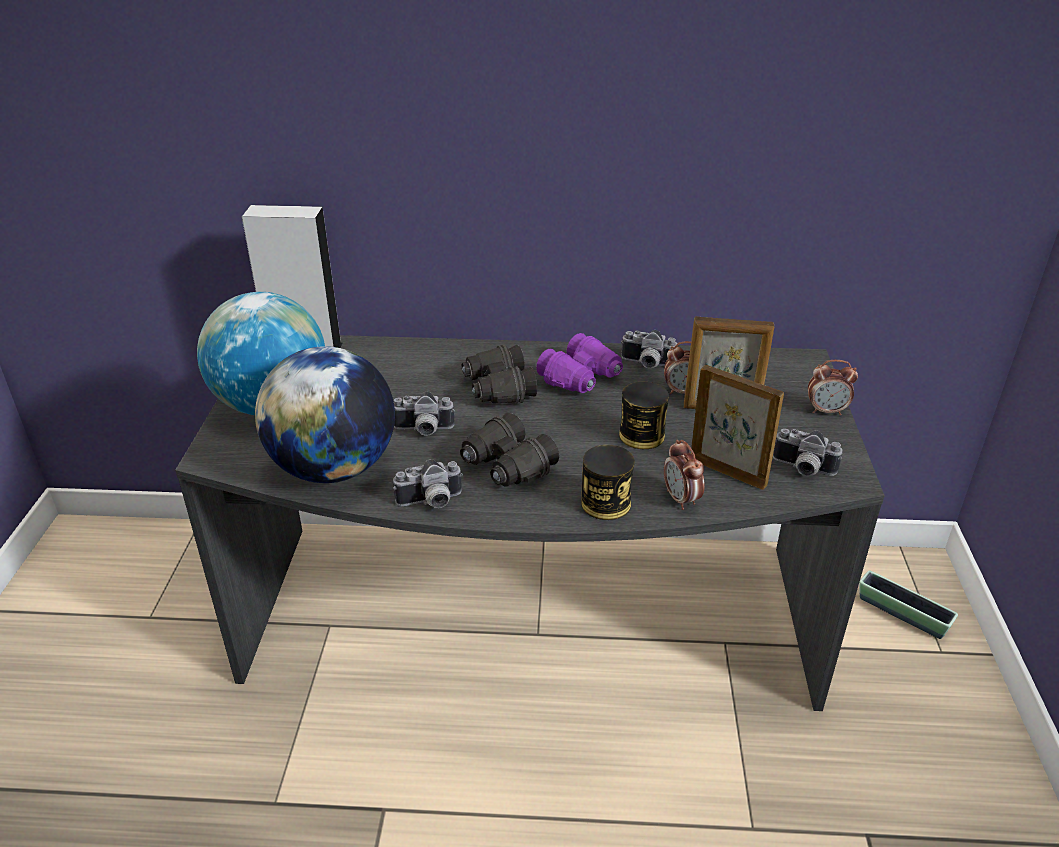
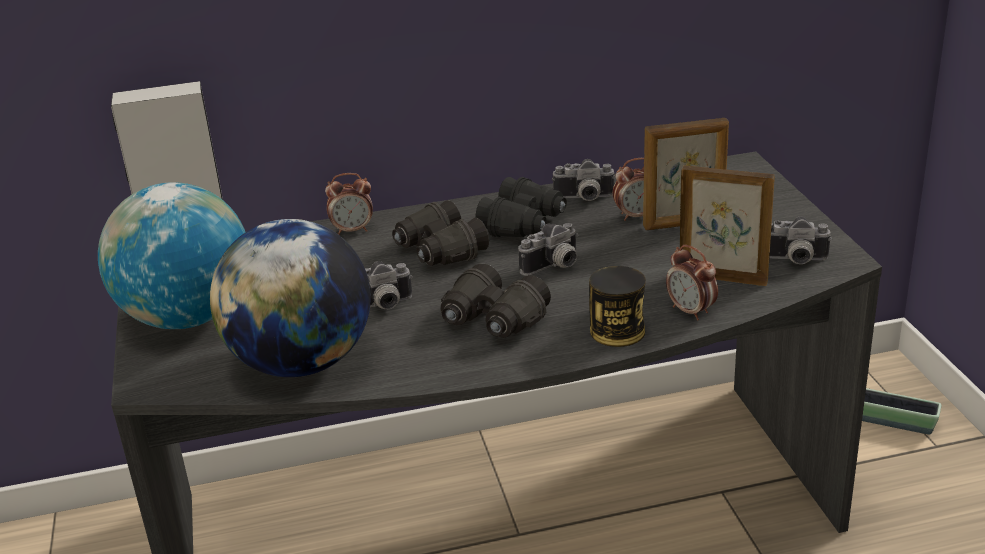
camera: 15 degrees left, 5 degrees down
(431, 502) = (431, 371): camera -> camera (554, 267)
(582, 378) = (524, 224): purple binoculars -> black binoculars
(641, 436) = (617, 264): can -> none
(826, 411) = (787, 205): alarm clock -> alarm clock (353, 230)

